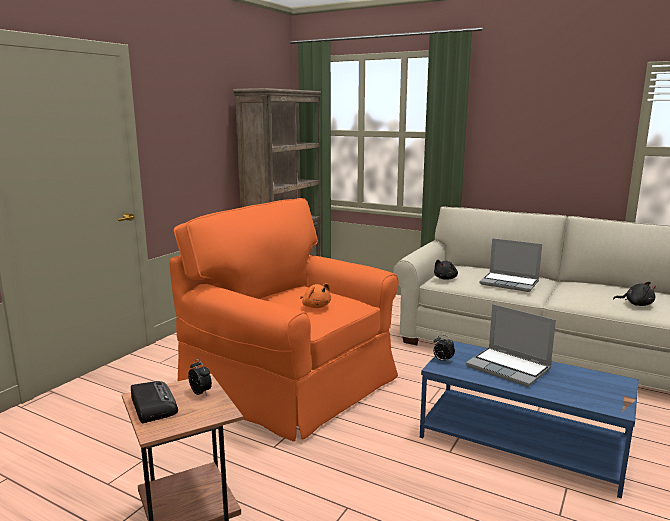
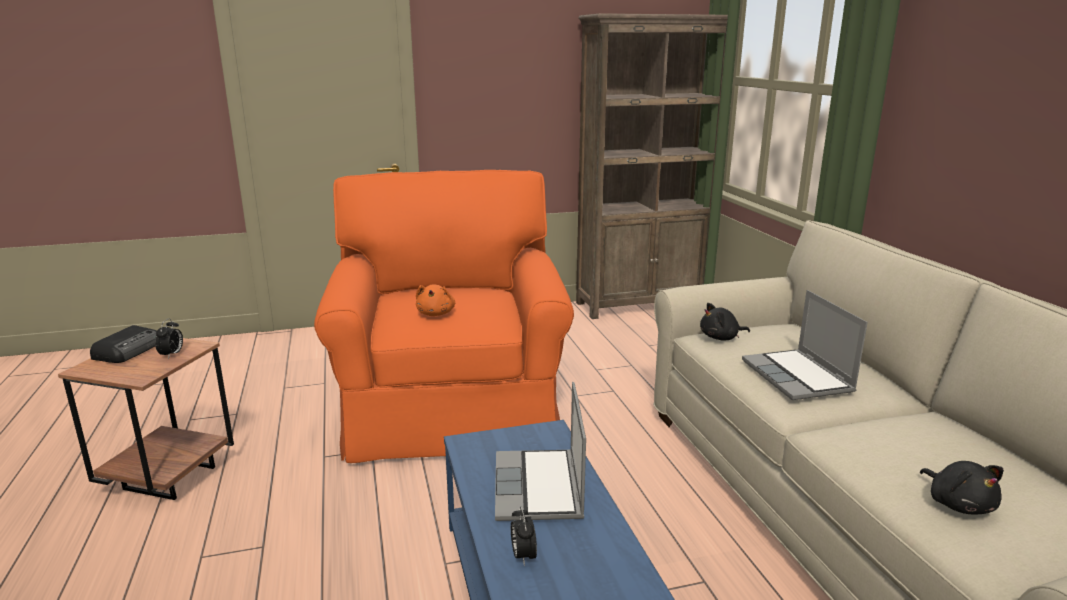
camera: 45 degrees right, 5 degrees up
(442, 360) = (490, 438): alarm clock -> alarm clock (523, 555)

